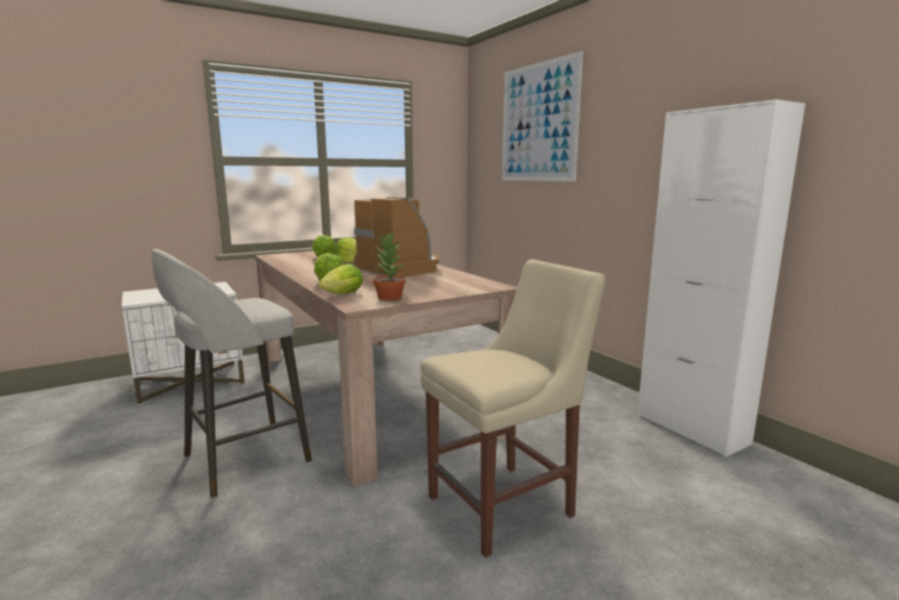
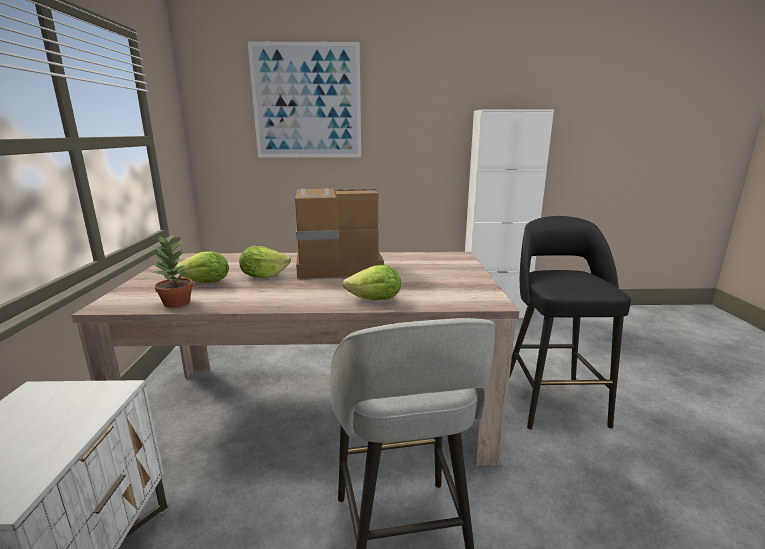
camera: 60 degrees left, 5 degrees up
(341, 295) = (440, 302): lettuce -> none
(389, 298) = (470, 288): potted plant -> potted plant (177, 303)
(506, 504) = (552, 400): beige chair -> black stool

